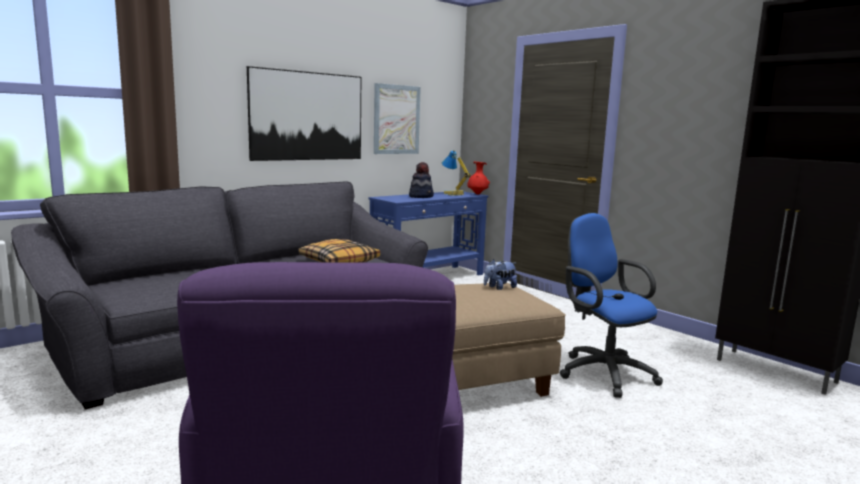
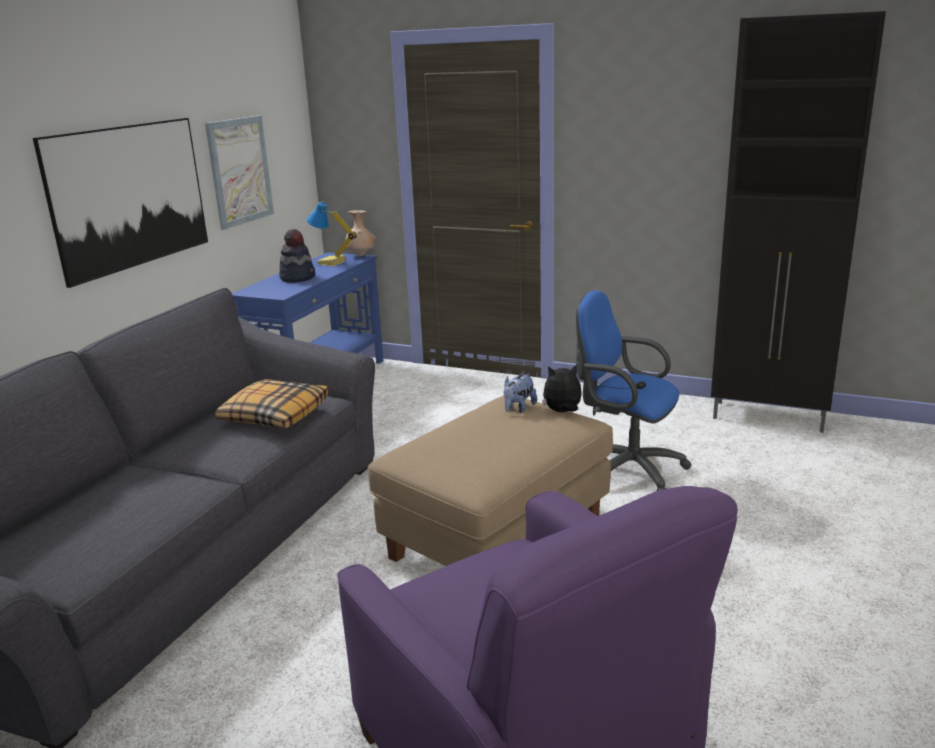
camera: 25 degrees left, 10 degrees up
(477, 194) = (360, 256): red vase -> beige vase
(531, 296) = (562, 412): none -> plush toy

